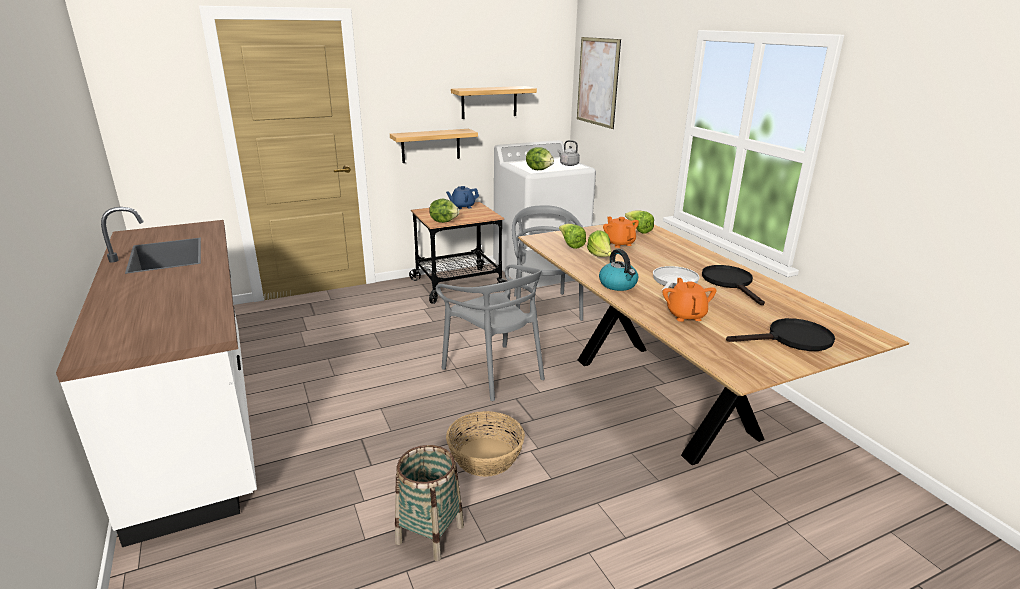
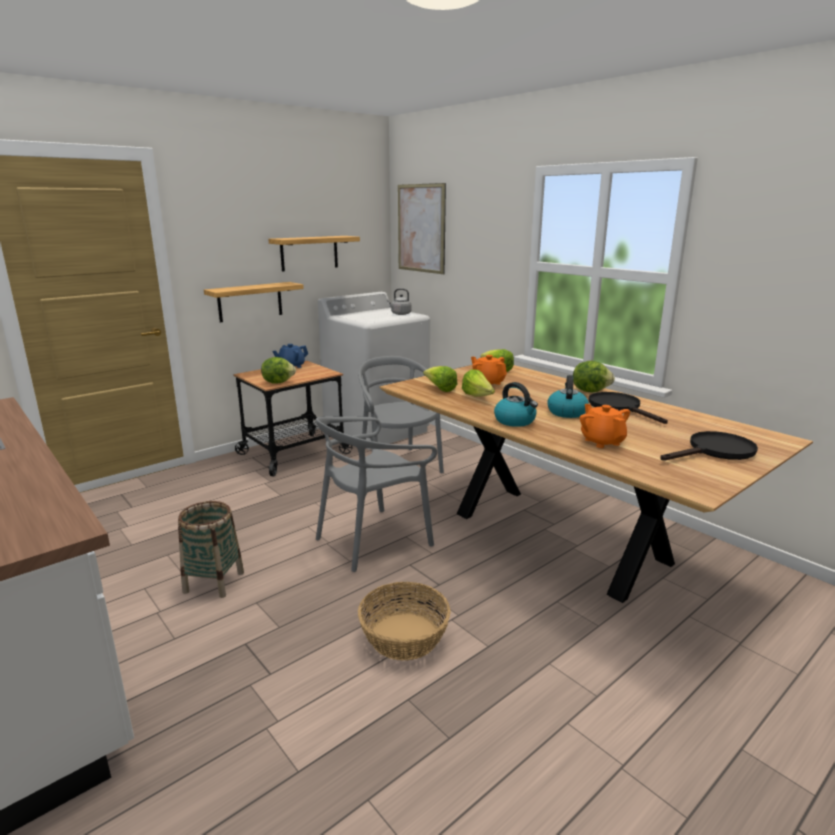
camera: 15 degrees left, 5 degrees down
(430, 534) = (378, 744): basket -> basket (214, 582)
(494, 372) = (373, 539): grey chair -> grey chair turned 105 degrees clockwise
(539, 170) = (374, 320): lettuce -> lettuce (590, 391)
(674, 281) = (566, 412): frying pan -> kettle

